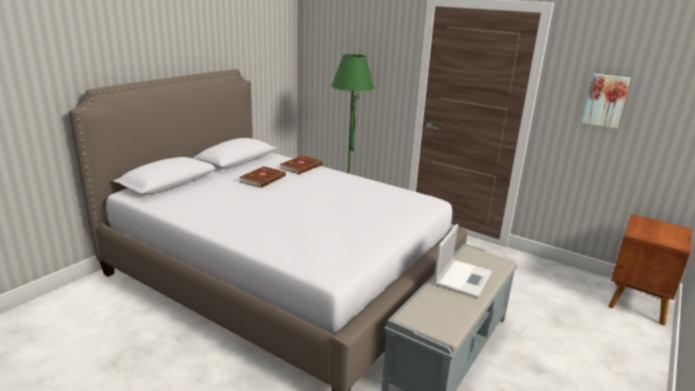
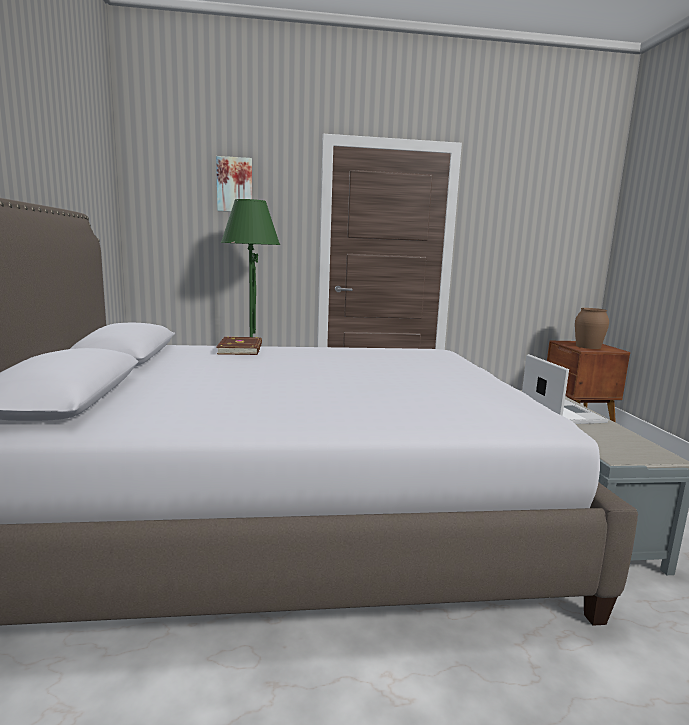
camera: 40 degrees left, 10 degrees down
(263, 179) = (223, 366): brown book -> none
(605, 100) = (516, 237): picture -> picture (234, 185)
(653, 232) = (587, 346): none -> brown vase

